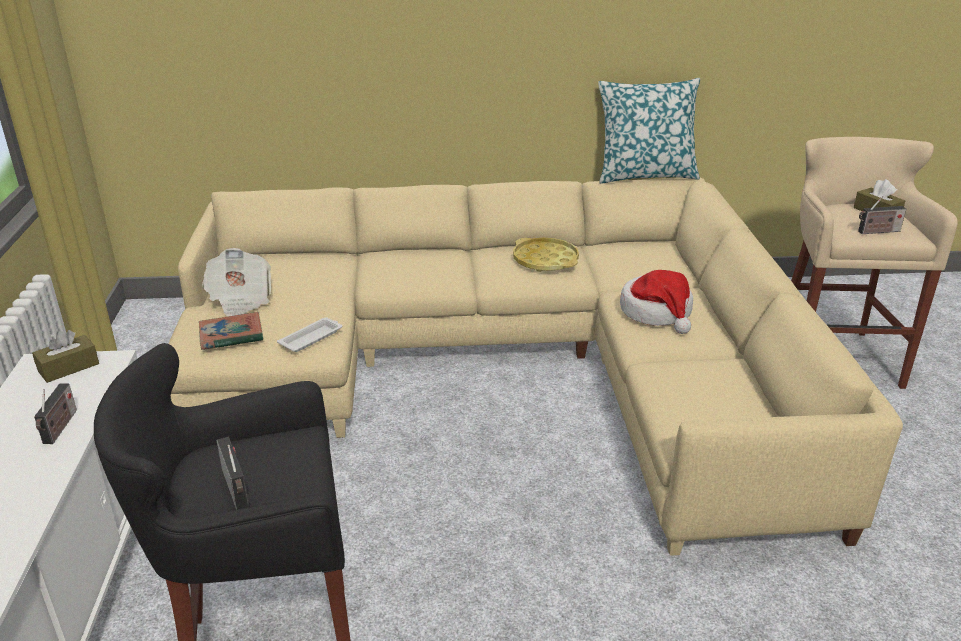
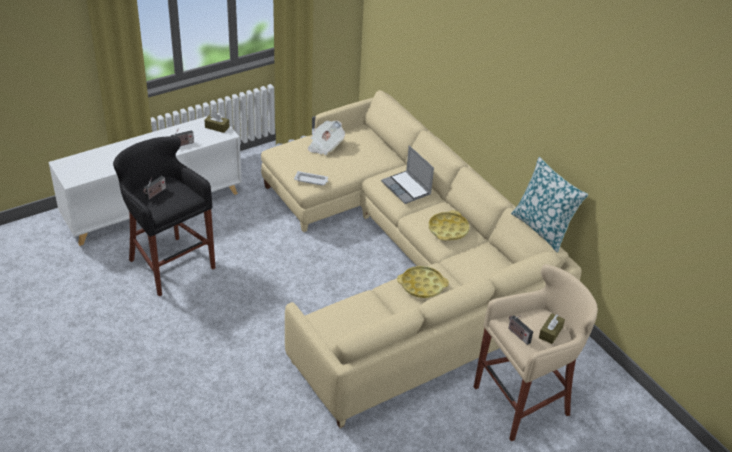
camera: 60 degrees right, 10 degrees up
(231, 335) = (295, 157): book -> none
(424, 264) = (407, 188): none -> laptop
(657, 312) = (422, 285): hat -> yellow tray

